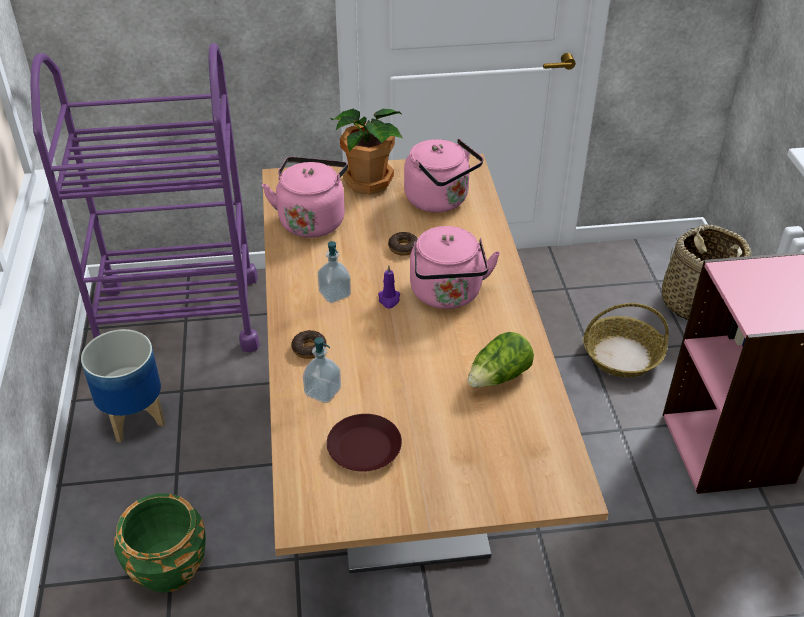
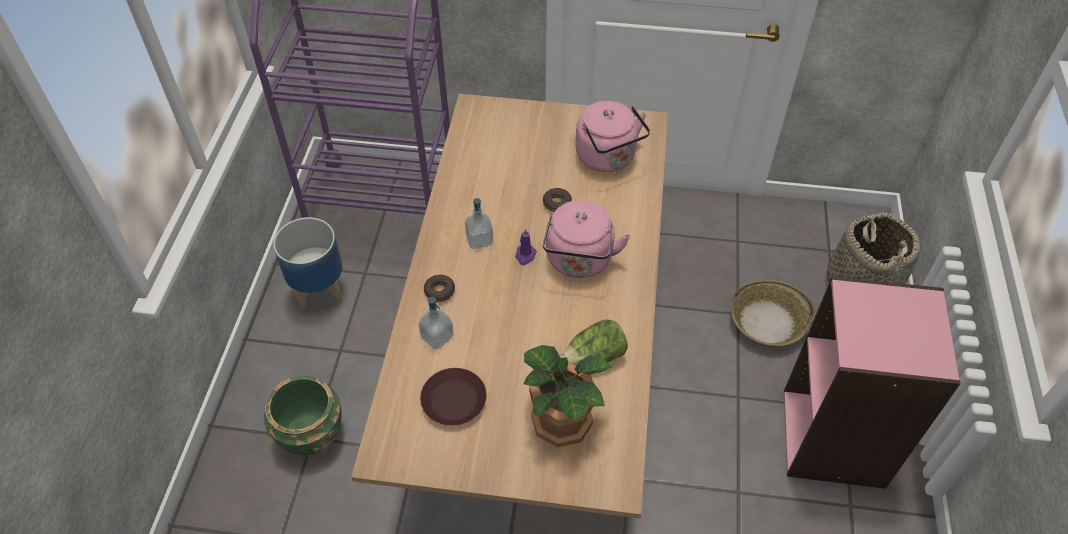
camera: 15 degrees right, 10 degrees up
(312, 220) = (485, 157): pink kettle -> none
(368, 180) = (549, 123): potted plant -> potted plant (561, 420)

